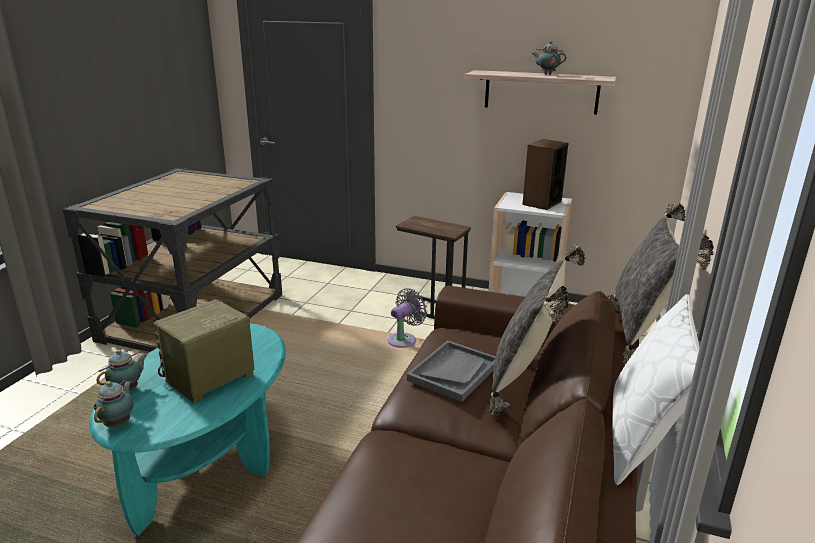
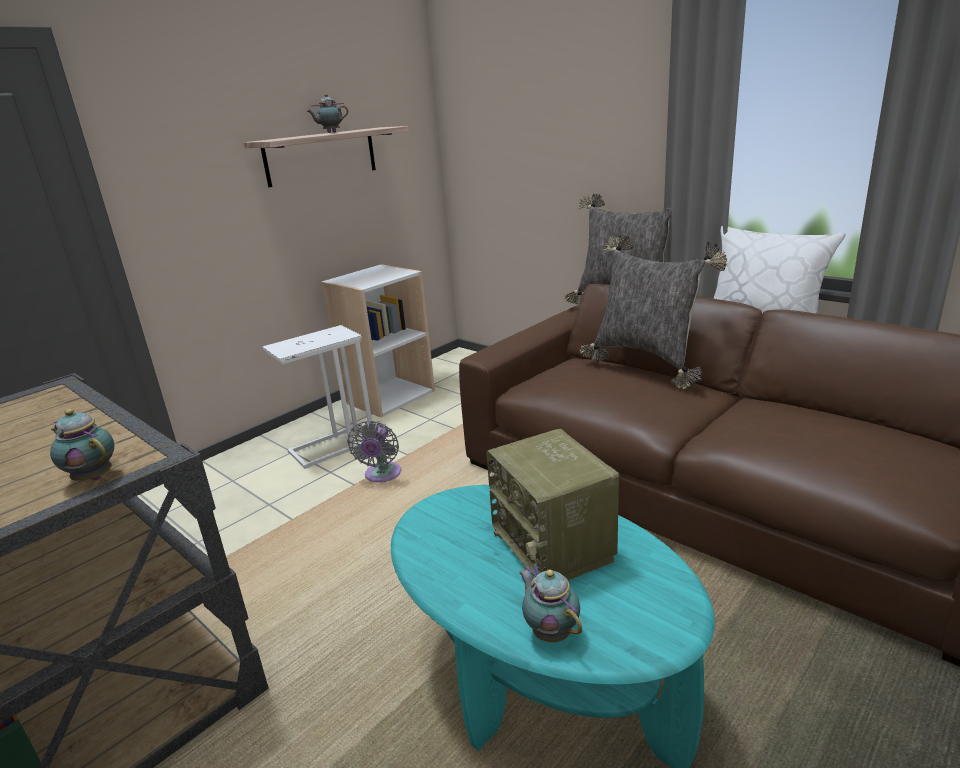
camera: 65 degrees left, 0 degrees up
(119, 422) = (647, 637): teapot -> teapot (92, 477)
(404, 340) = (382, 476): grey fan -> grey fan turned 150 degrees counterclockwise
(431, 309) = (333, 446): brown side table -> white side table
(454, 372) = (616, 391): grey tray -> none
(541, 203) = (377, 273): speaker -> none

